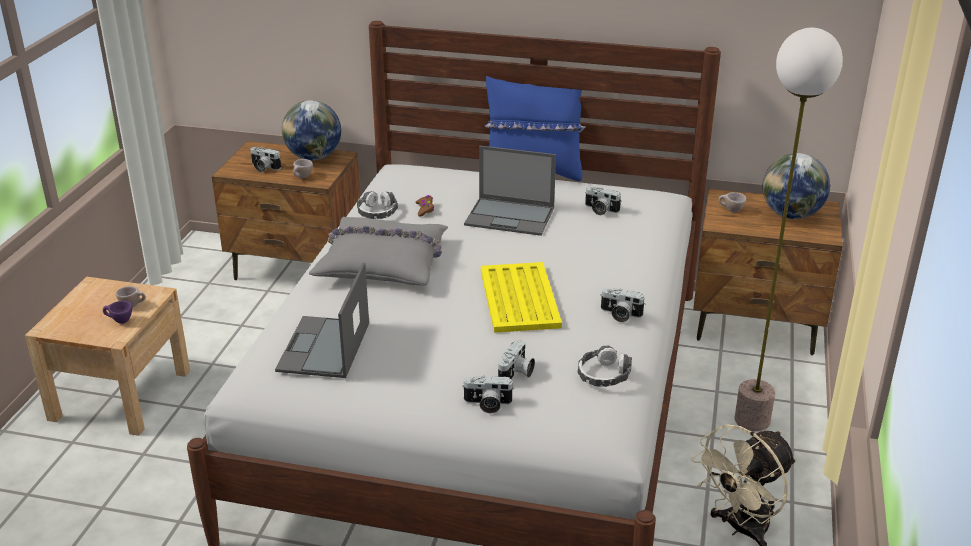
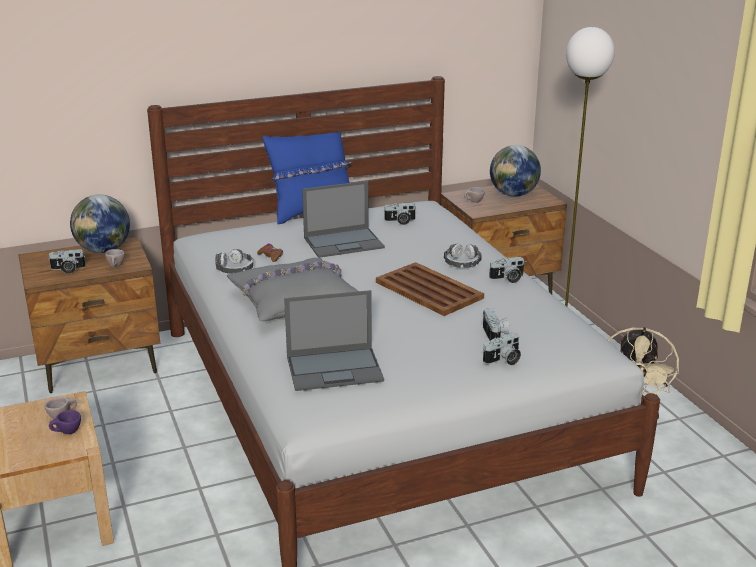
camera: 35 degrees left, 5 degrees down
(324, 348) = (335, 368): laptop -> laptop turned 75 degrees counterclockwise
(519, 297) = (428, 289): yellow tray -> brown tray
(603, 375) = (550, 316): headphones -> headphones (462, 263)

